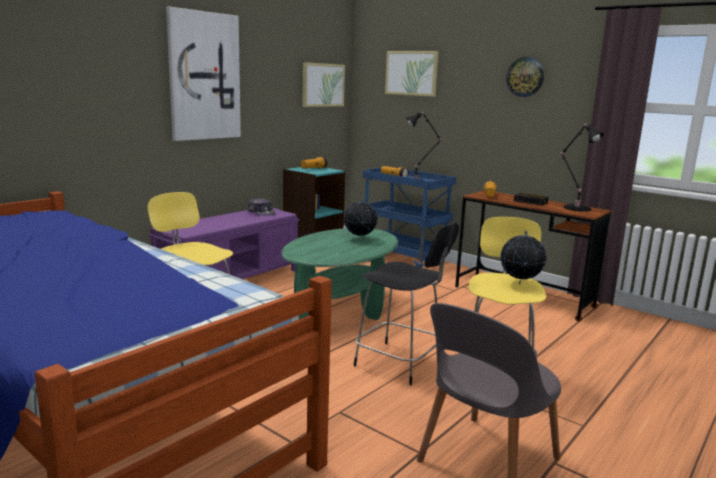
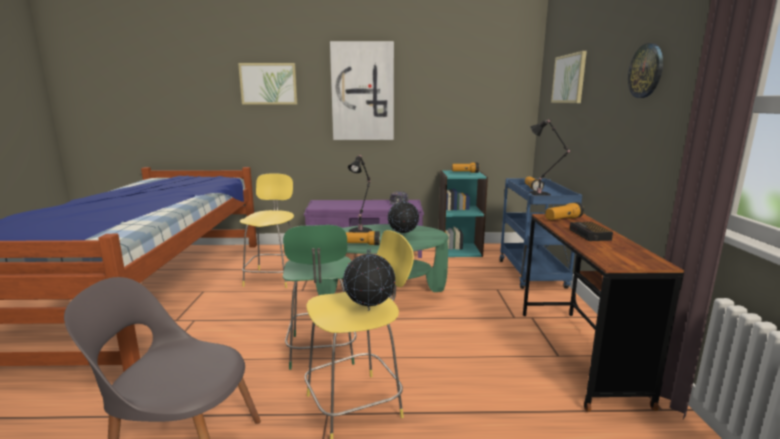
camera: 50 degrees right, 0 degrees up
(323, 85) = (495, 96): picture -> picture (268, 84)
(351, 253) = (362, 244): none -> flashlight
(400, 363) = (322, 351): black stool -> green stool
(575, 208) = (629, 254): black table lamp -> black table lamp (361, 231)

